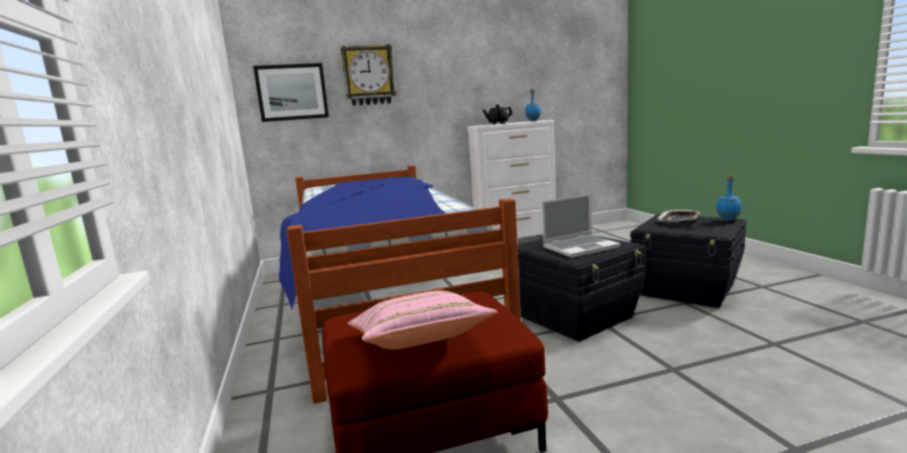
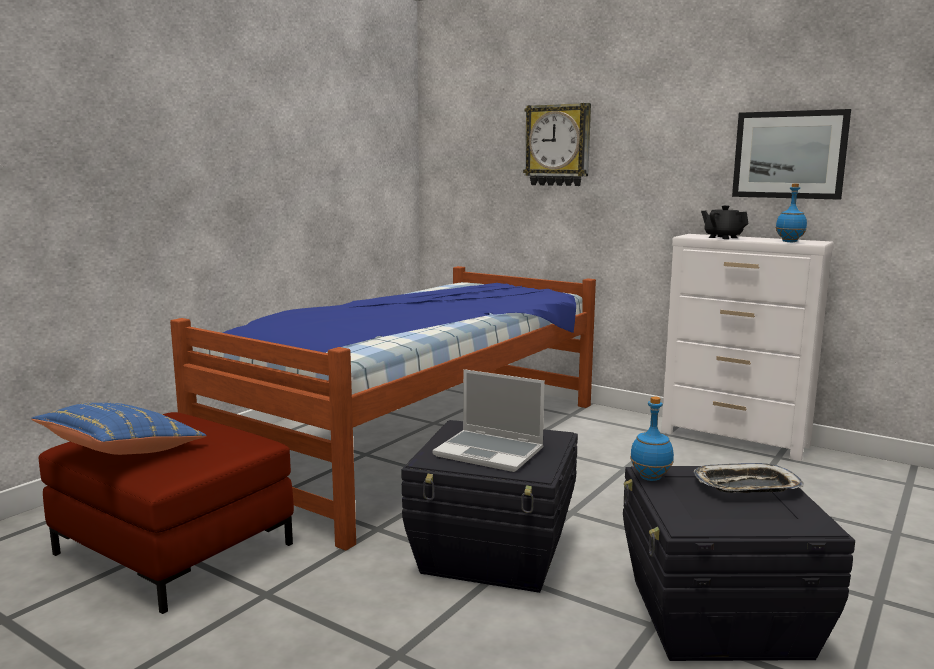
camera: 50 degrees right, 0 degrees up
(292, 92) = (471, 162): picture -> picture (789, 155)
(419, 343) = (122, 451): pink pillow -> blue pillow
(728, 220) = (807, 523): blue bottle -> blue bottle (650, 478)

